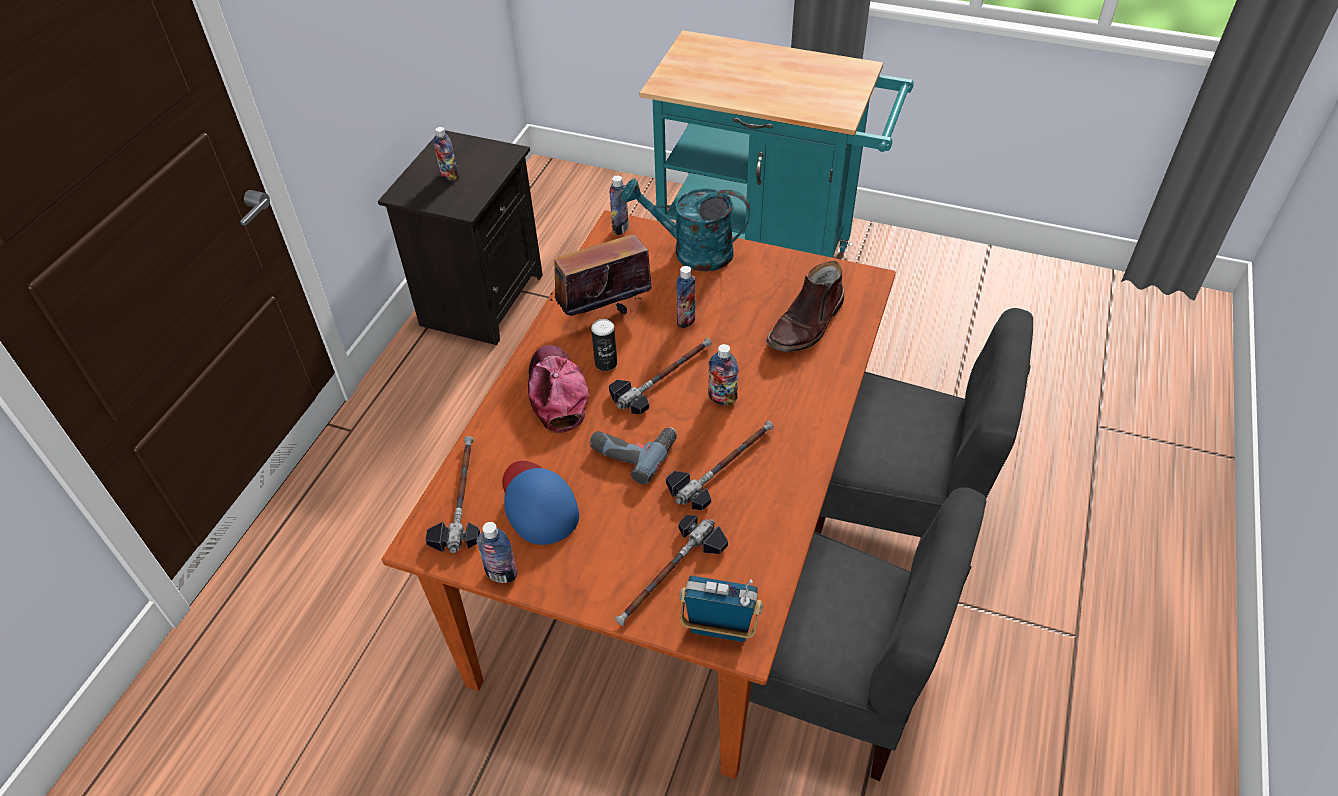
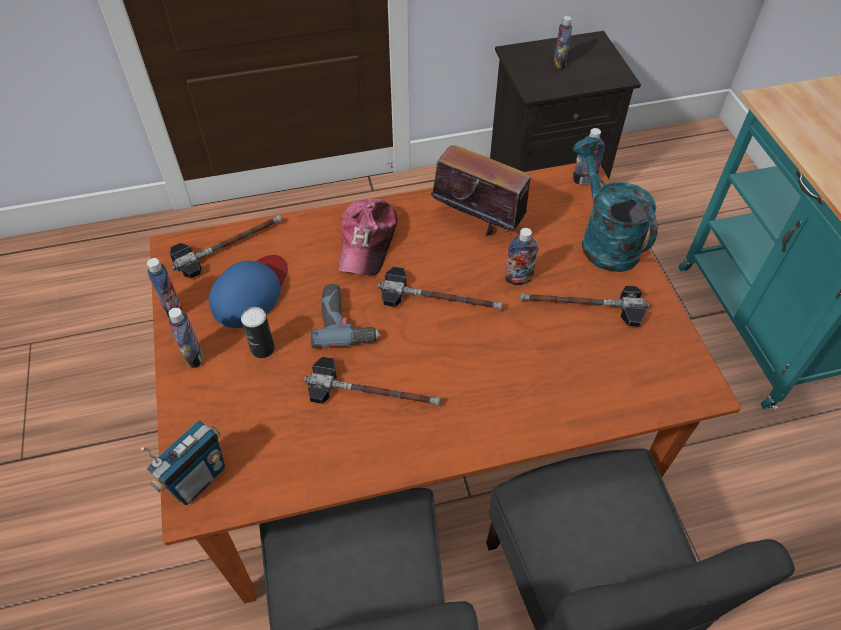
camera: 55 degrees right, 5 degrees up
(556, 393) = (368, 242): cap -> cap turned 150 degrees clockwise
(606, 363) = (423, 254): can -> can (263, 349)
(668, 576) = (231, 414): hammer -> hammer (582, 307)
(719, 629) = (197, 479): radio -> radio turned 60 degrees clockwise
(722, 398) = (448, 352): bottle -> bottle (194, 357)
(807, 324) = (593, 369): brown boot -> none

